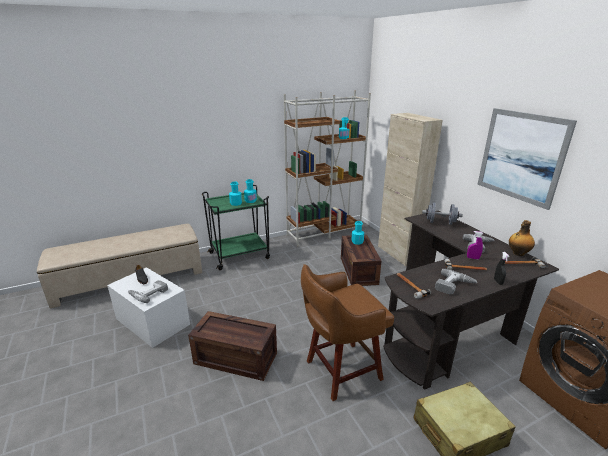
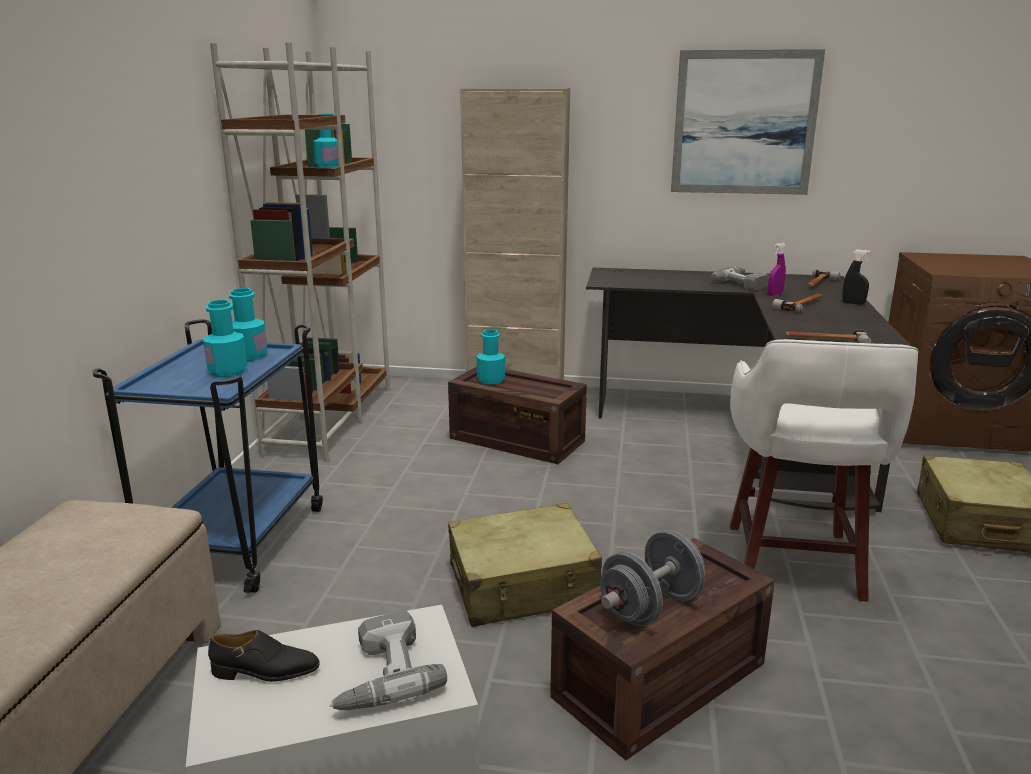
camera: 55 degrees left, 5 degrees down
(240, 255) = (237, 540): green cart -> blue cart
(263, 311) = (523, 585): none -> beige suitcase
(340, 371) = (793, 565): brown stool -> white stool
(440, 222) = (639, 277): grey dumbbell -> grey dumbbell (650, 607)
(454, 286) = (847, 322): power drill -> none
(518, 253) = (785, 276): bottle -> none

